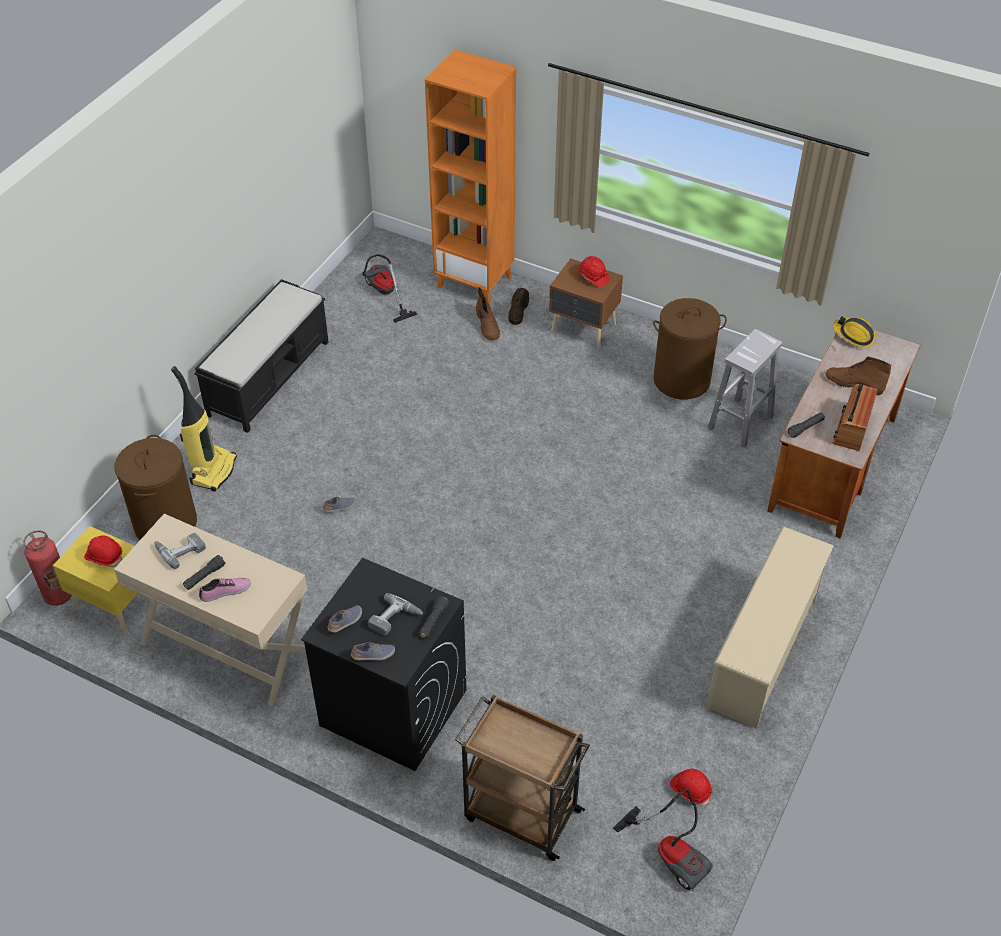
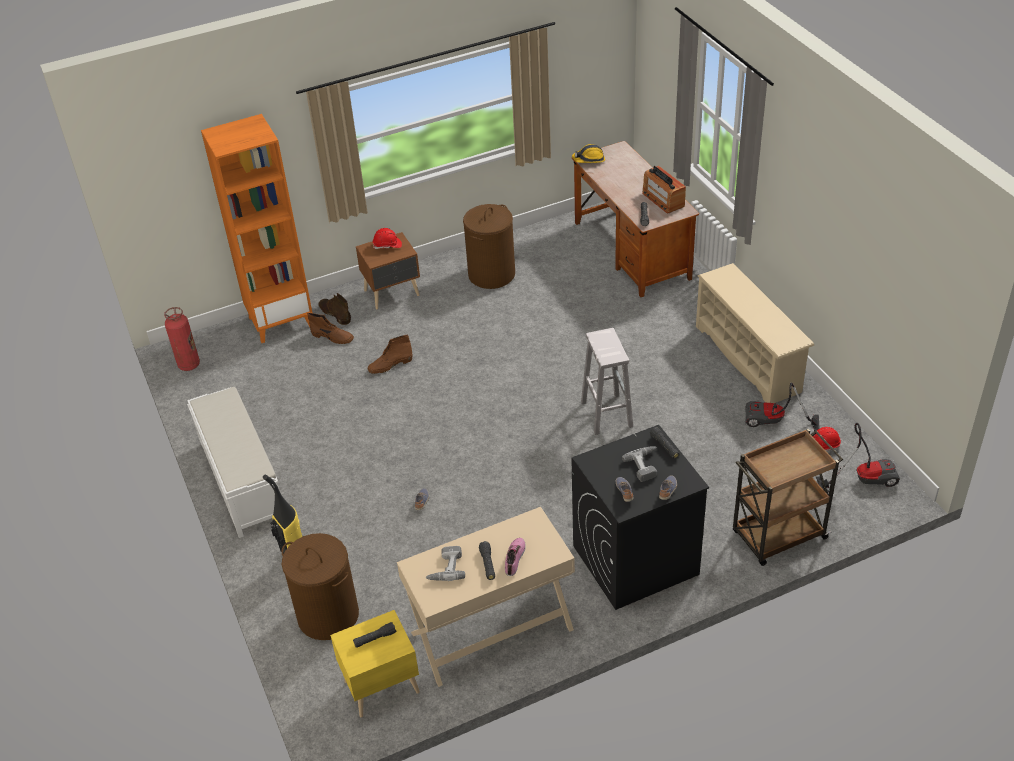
camera: 50 degrees left, 5 degrees down
(58, 595) = (333, 722): fire extinguisher -> fire extinguisher (189, 364)
(104, 557) = (375, 638): red hard hat -> black flashlight
(269, 377) = (241, 480): black bench -> white bench
(384, 294) = (233, 374): vacuum cleaner -> vacuum cleaner (774, 423)
(740, 422) = (556, 269): white stool -> white stool (606, 413)
(853, 384) = (628, 180): brown boot -> brown boot (390, 365)

